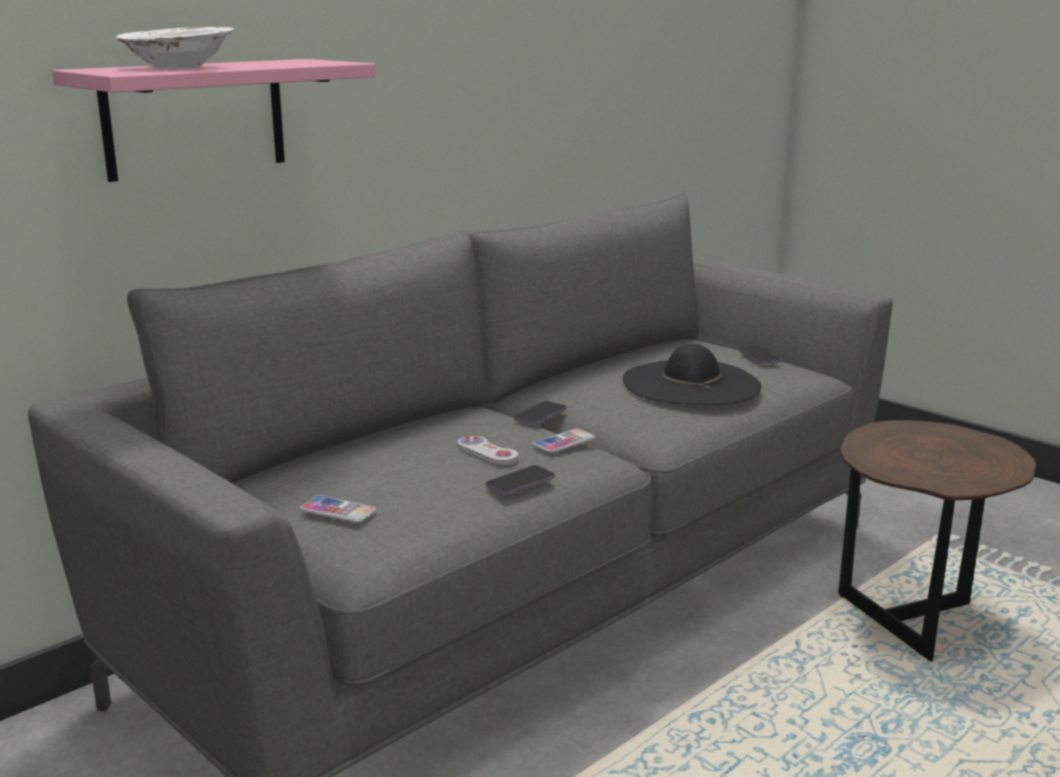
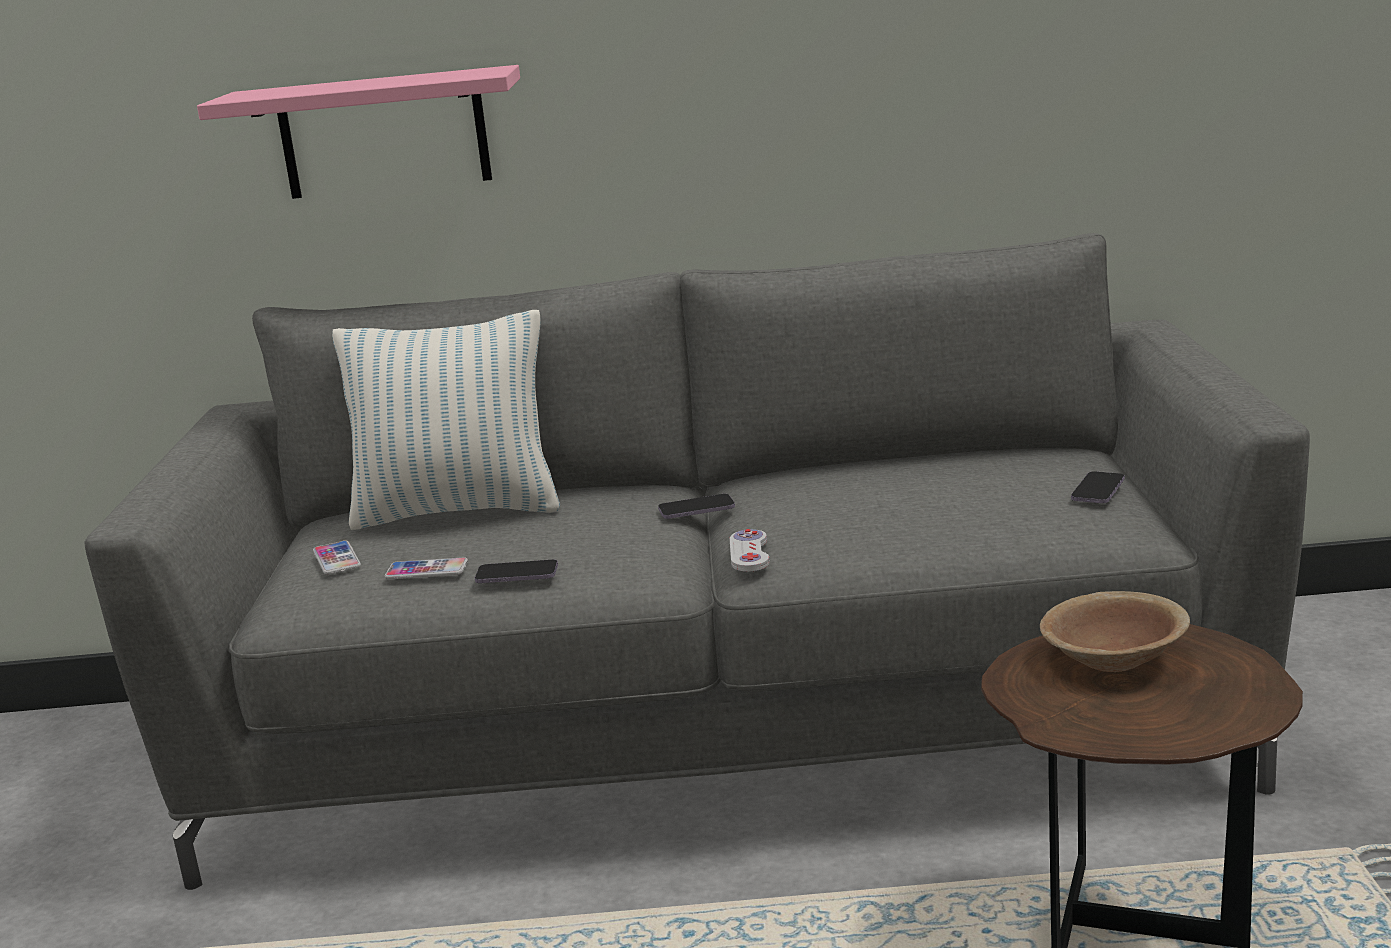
camera: 45 degrees right, 0 degrees up
(178, 67) = (314, 88): white bowl -> none
(361, 454) = (458, 511): none -> pillow
(487, 452) = (554, 536): white game controller -> white game controller (749, 553)
(564, 442) = (644, 544): phone -> phone (427, 570)
(691, 383) = (923, 507): black hat -> none
(901, 446) = (1113, 660): none -> brown bowl

